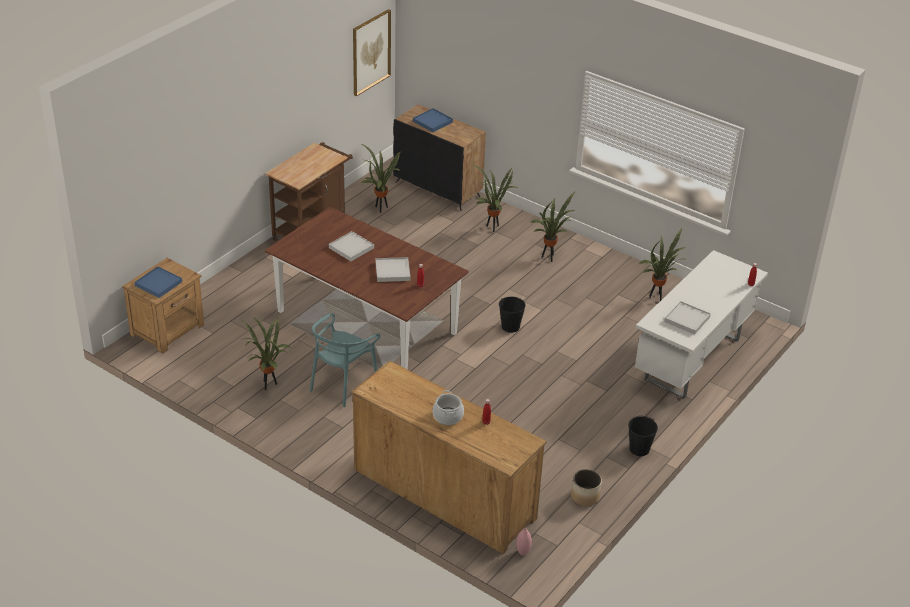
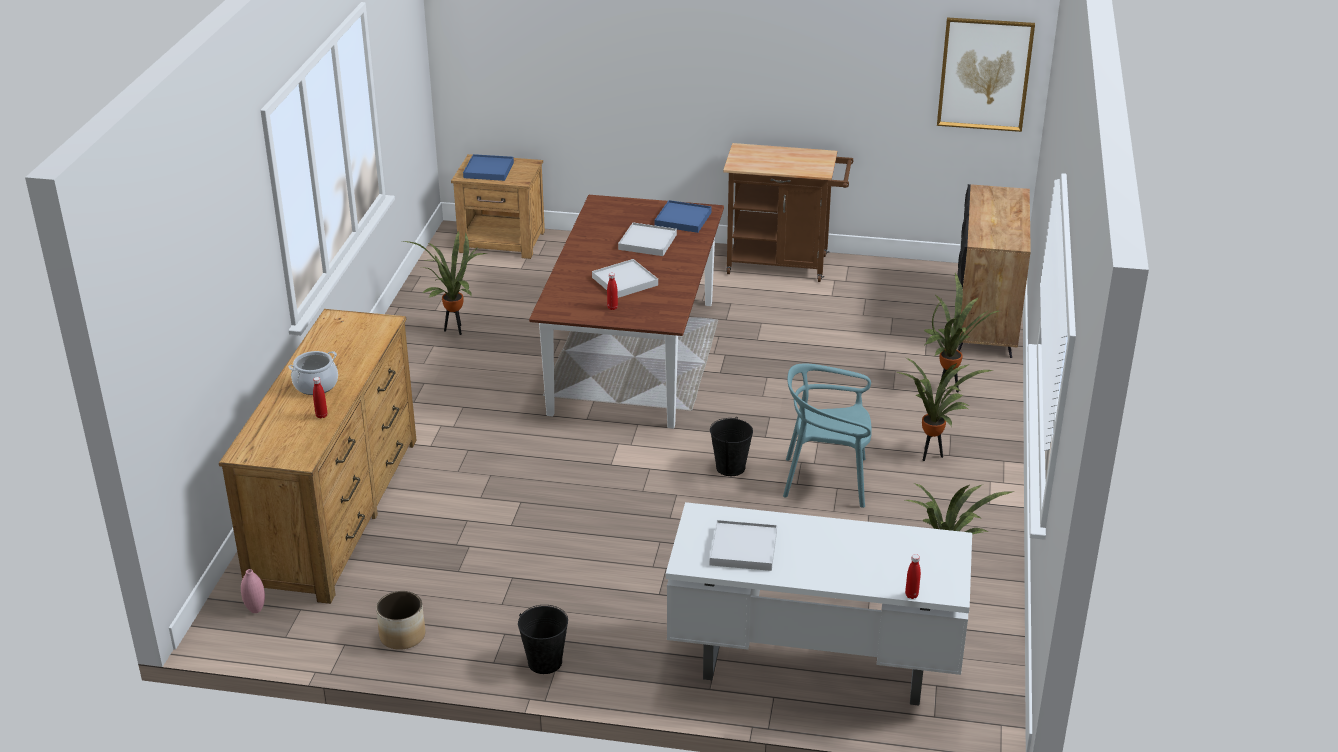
camera: 65 degrees right, 5 degrees down
(342, 384) = (495, 377): turquoise chair -> turquoise chair (826, 480)
(380, 208) = (887, 294): potted plant -> none
(432, 122) = (999, 209): blue tray -> blue tray (683, 219)

